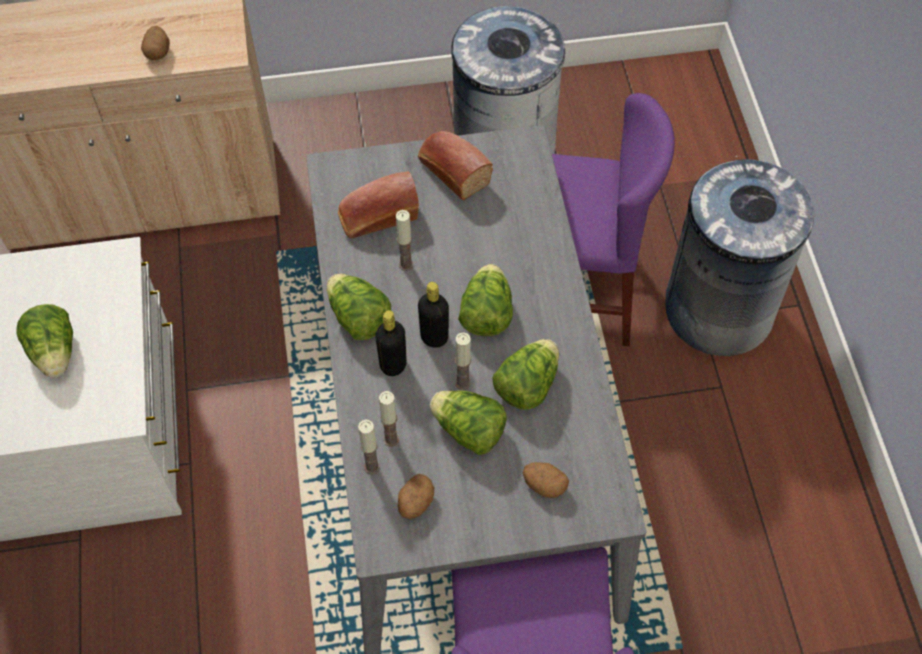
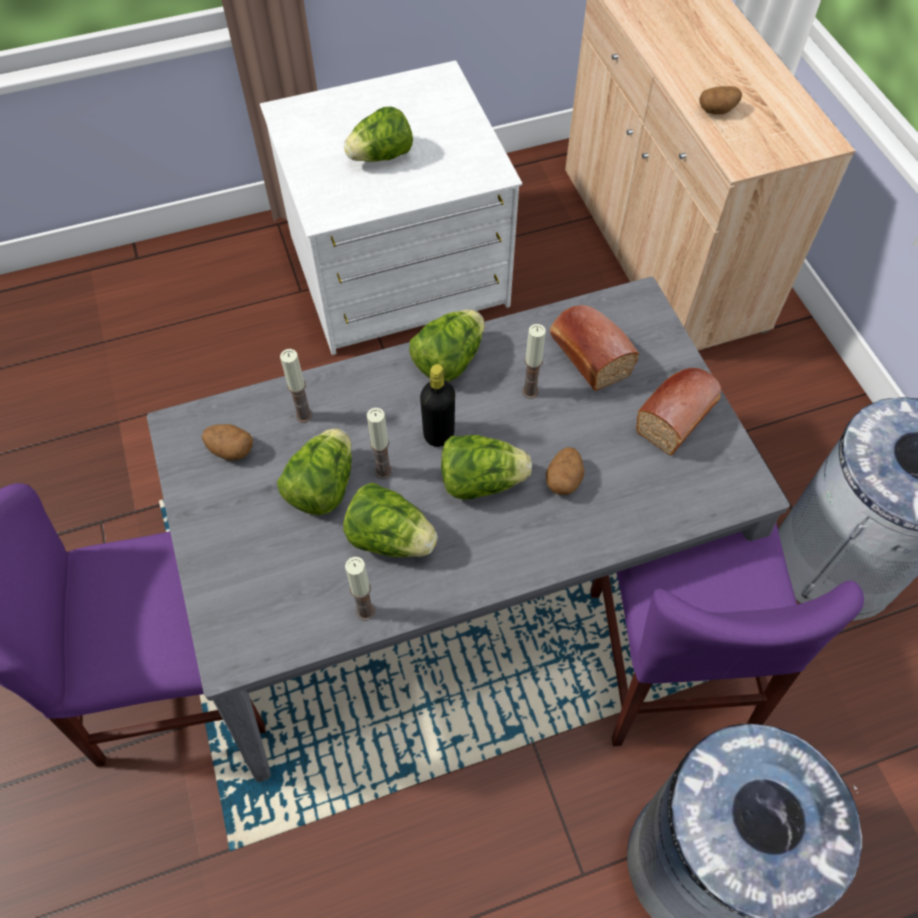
camera: 80 degrees right, 0 degrees up
(372, 467) = (270, 404): candle -> candle (365, 611)
(393, 365) = (396, 401): black bottle -> none
(544, 485) = (261, 573): potato -> potato (564, 479)

